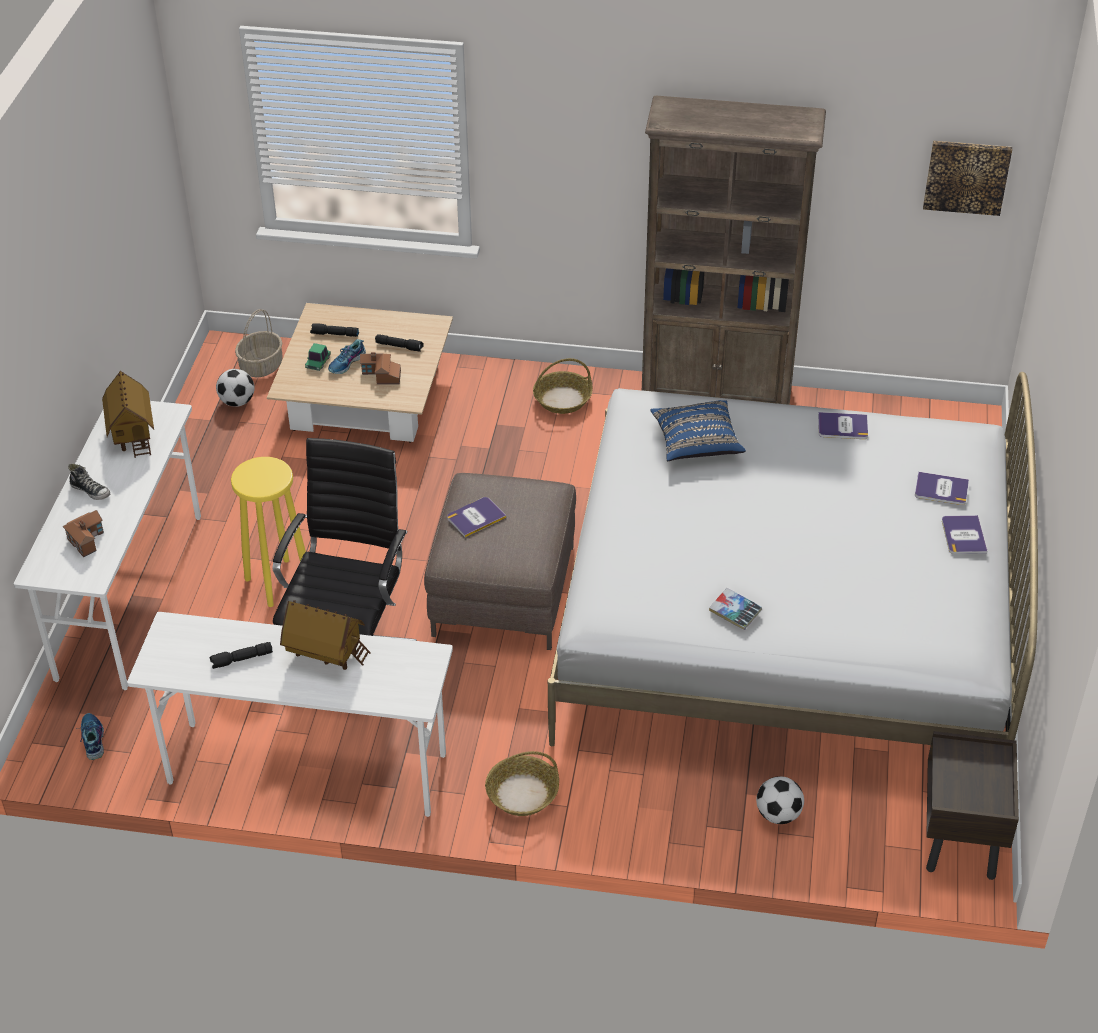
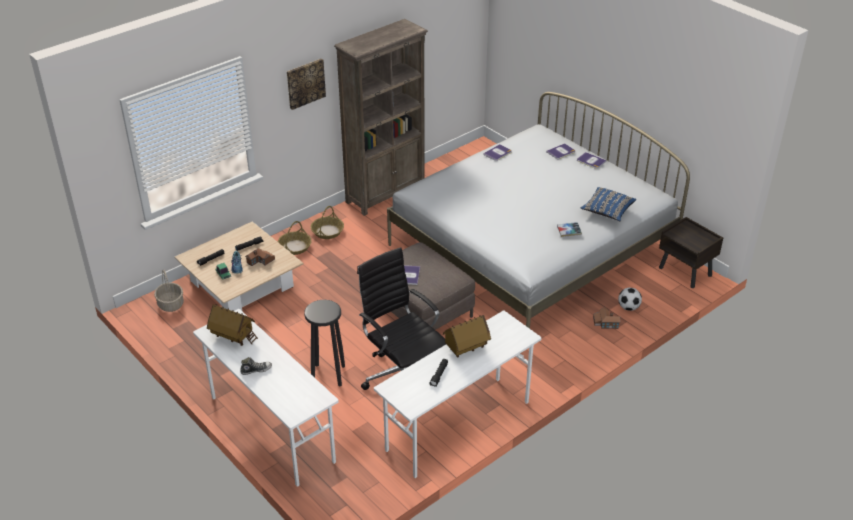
camera: 50 degrees left, 5 degrees down
(86, 538) = (289, 387): toy house -> toy house (605, 323)
(92, 739) = (354, 491): shoe -> none
(237, 402) = (184, 325): football -> none
(277, 582) = (328, 375): yellow stool -> black stool
(522, 794) = (544, 369): basket -> basket (295, 247)
(696, 443) = (460, 189): blue pillow -> blue pillow (607, 211)
(966, 176) = (460, 27): picture -> picture (305, 83)

